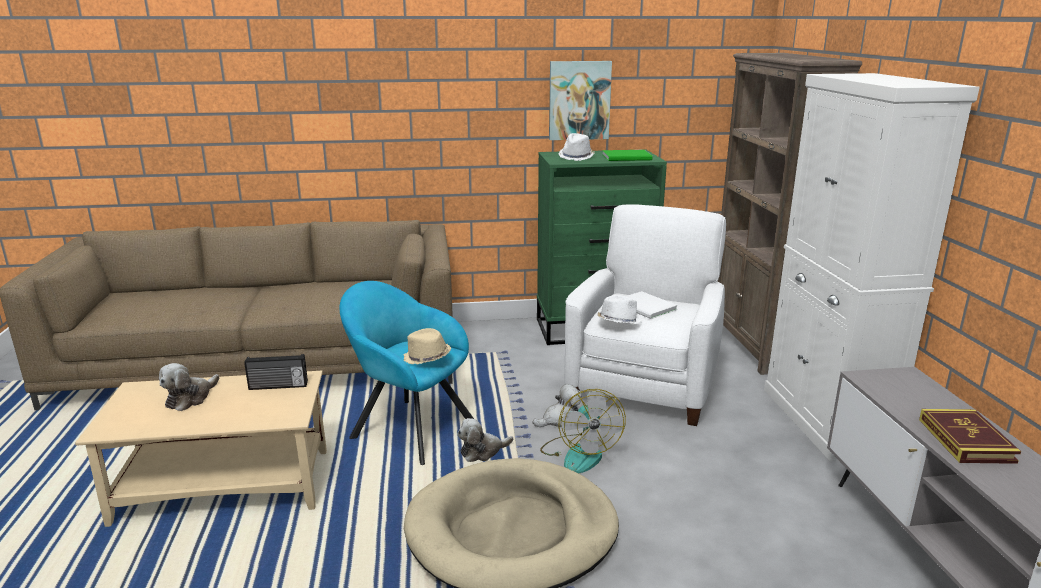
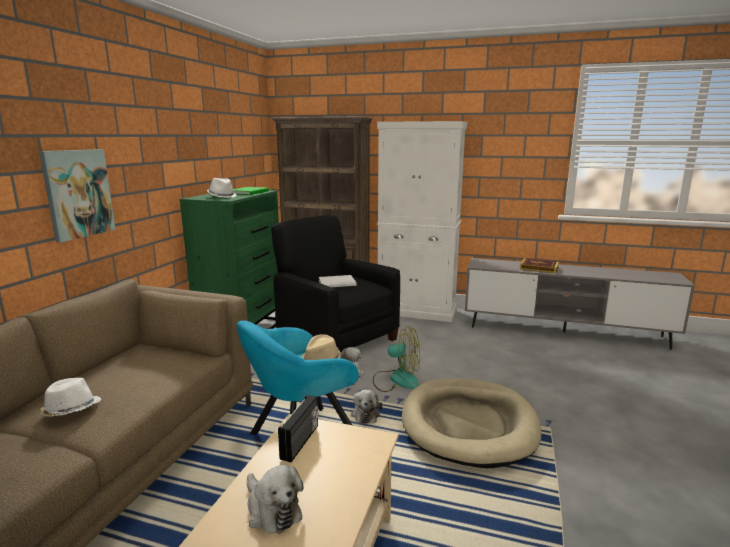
camera: 65 degrees left, 5 degrees down
(579, 100) = (193, 153): picture -> picture (78, 193)
(618, 322) = (350, 293): white hat -> white hat (71, 411)
(644, 384) = (336, 339): white armchair -> black armchair

